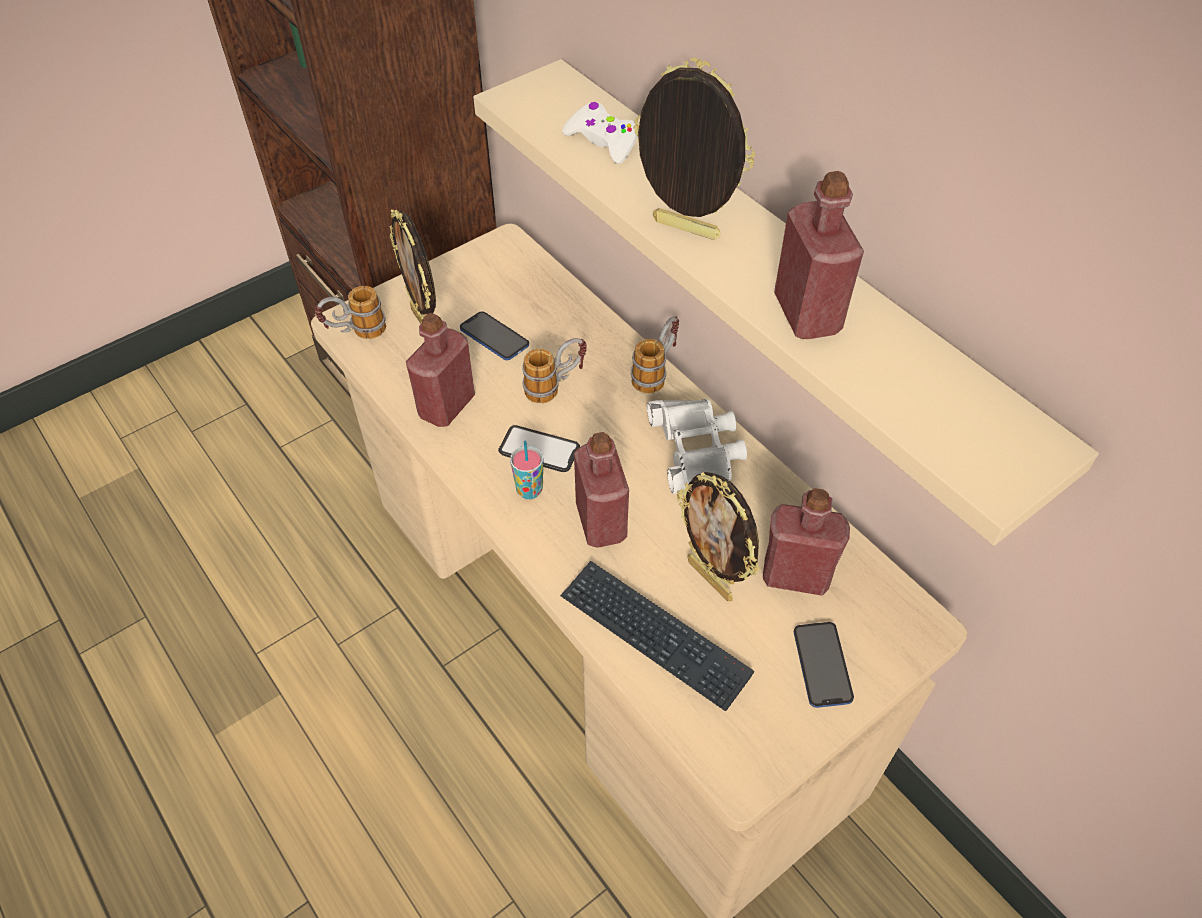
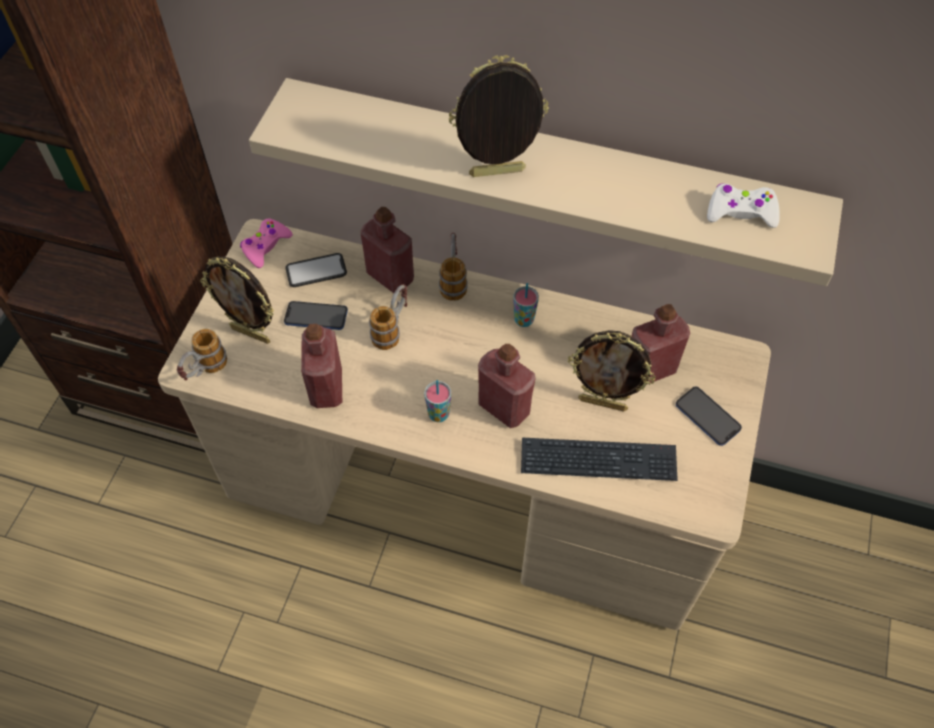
camera: 35 degrees left, 5 degrees up
(504, 253) = (266, 246): none -> pink game controller
(539, 449) = (420, 381): phone -> phone (316, 271)
(603, 141) = (380, 132): white game controller -> white game controller (741, 212)
(696, 448) = (524, 320): white binoculars -> cup
(807, 314) = (622, 194): red bottle -> red bottle (390, 276)

